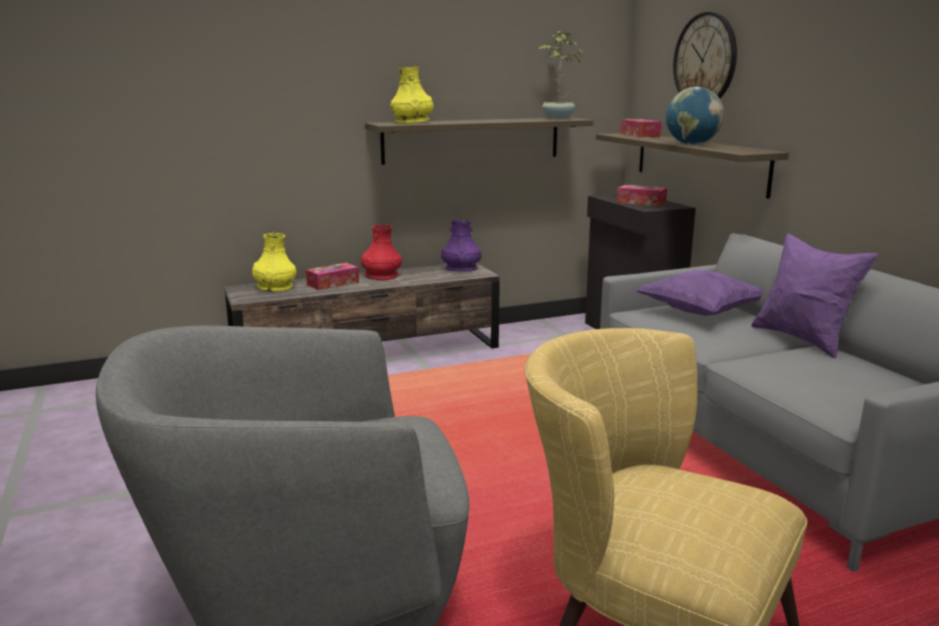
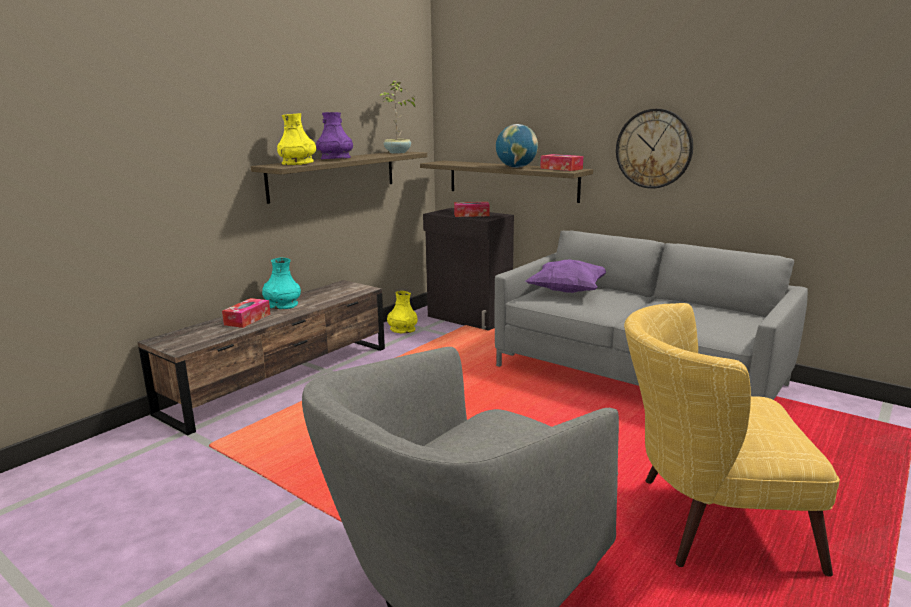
camera: 30 degrees left, 0 degrees up
(275, 287) = (195, 333): yellow vase -> yellow vase (402, 330)
(381, 276) = (282, 305): red vase -> turquoise vase
(461, 269) = (343, 288): purple vase -> purple vase (335, 159)
(639, 135) = (455, 162): tissue box -> tissue box (561, 168)
(705, 60) = (509, 103): wall clock -> wall clock (654, 149)
(803, 339) = (648, 297): purple pillow -> none

